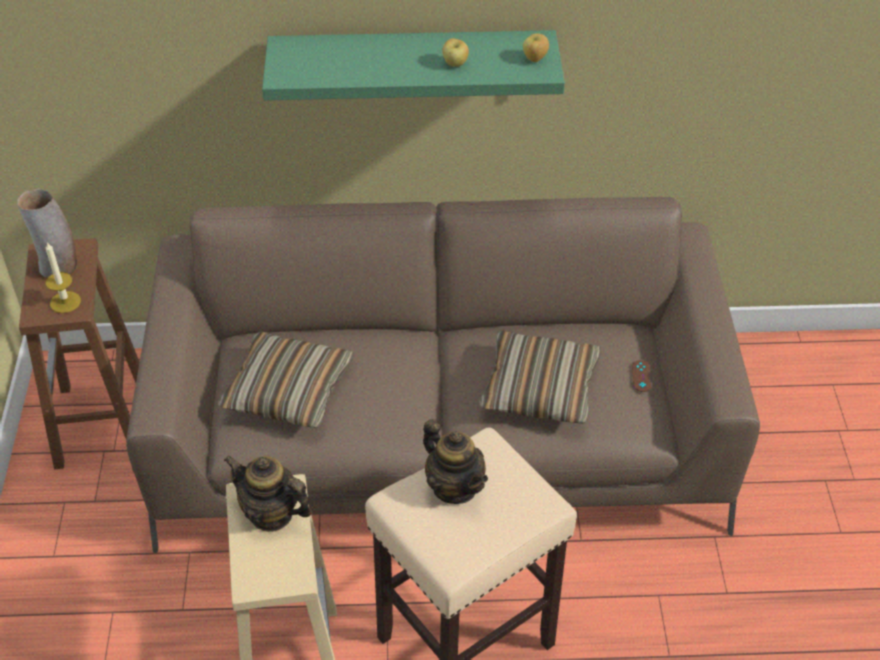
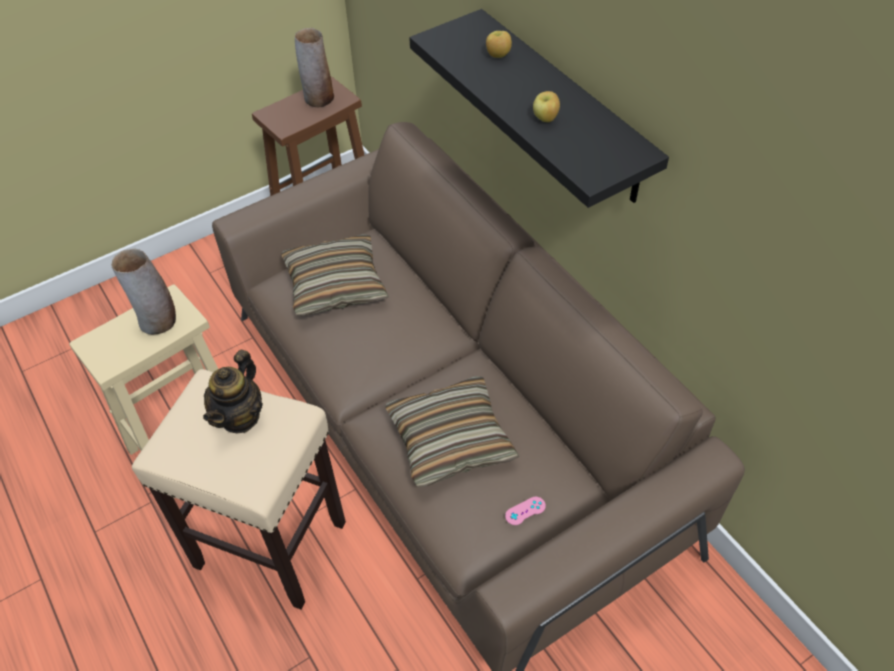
camera: 60 degrees right, 5 degrees up
(65, 302) = (288, 119): candle -> none
(271, 514) = (158, 322): teapot -> vase
(412, 64) = (564, 108): green shelf -> black shelf
(535, 59) = (605, 162): apple -> apple (498, 55)
(641, 376) = (525, 511): brown game controller -> pink game controller

